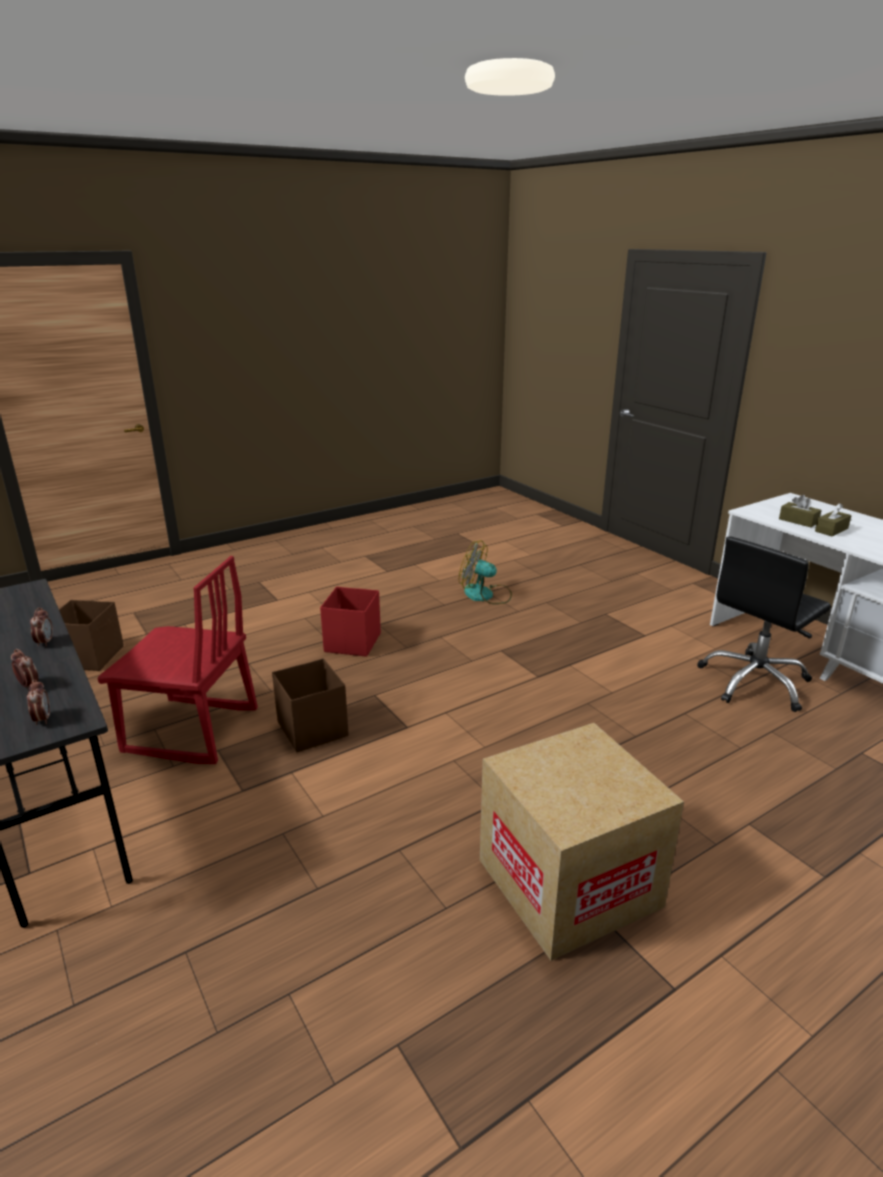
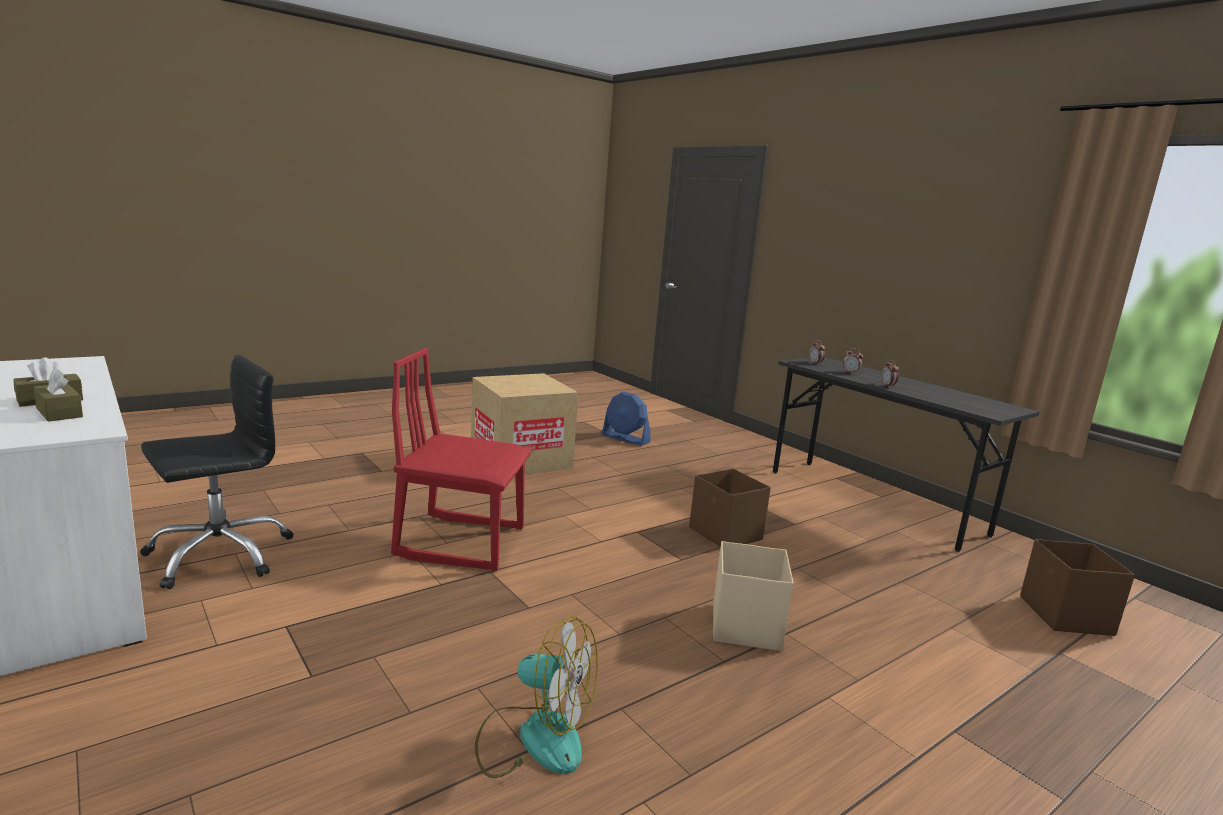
camera: 175 degrees right, 10 degrees down
(191, 732) = (834, 537): red chair -> red chair (461, 541)
(352, 643) = (746, 626): red storage box -> beige storage box
(364, 1018) = (625, 439): none -> blue fan

